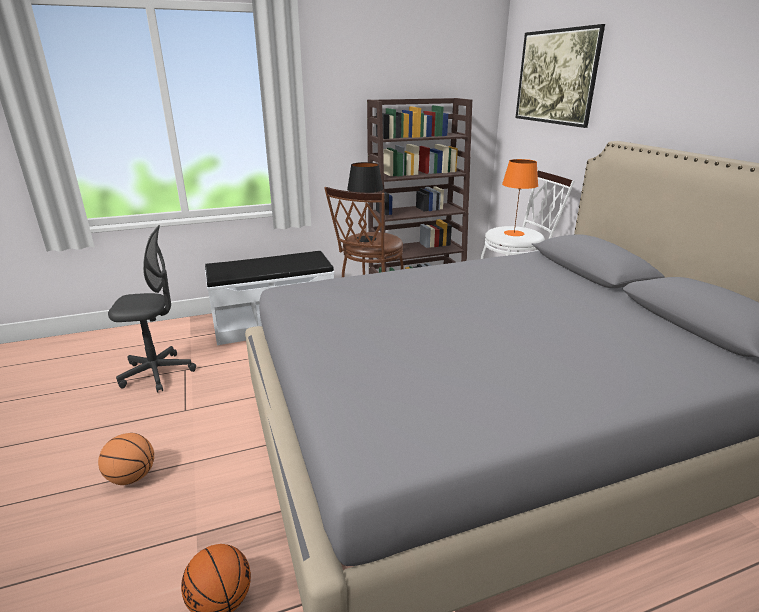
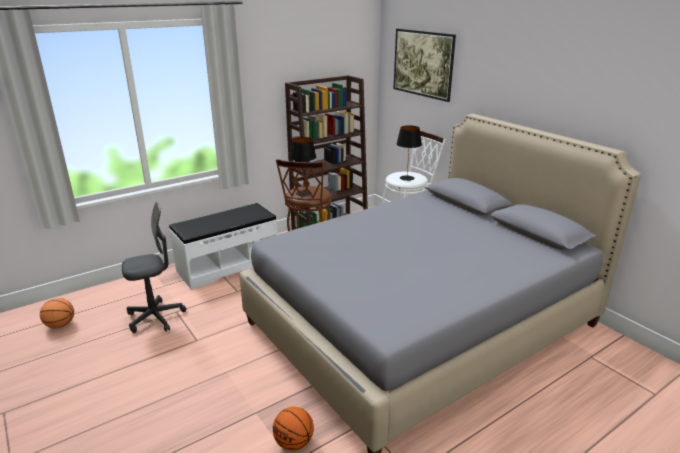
camera: 15 degrees left, 0 degrees up
(132, 477) = (187, 389): basketball -> basketball (60, 325)
(514, 233) = (407, 178): orange table lamp -> black table lamp

